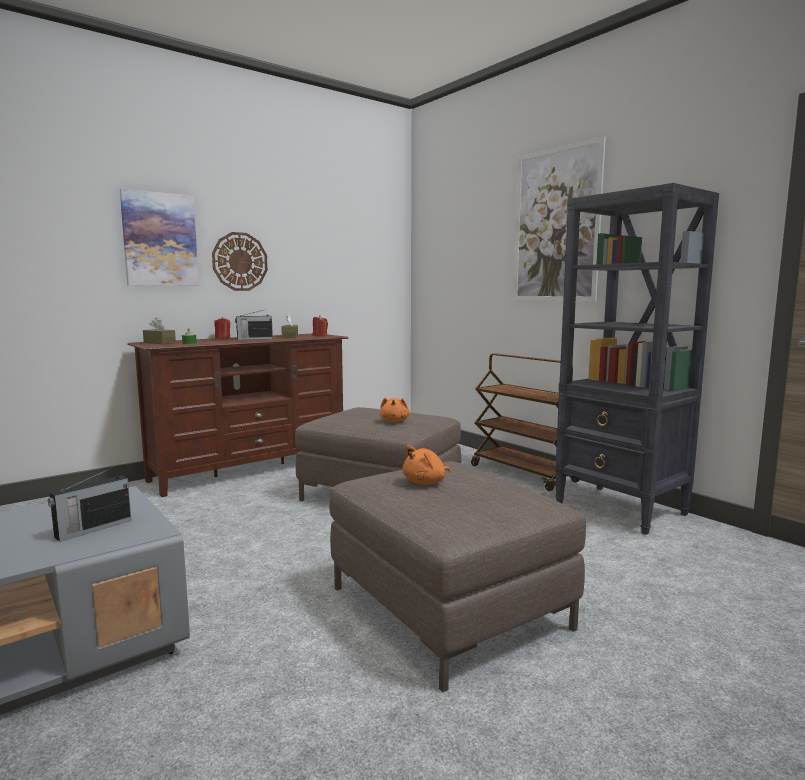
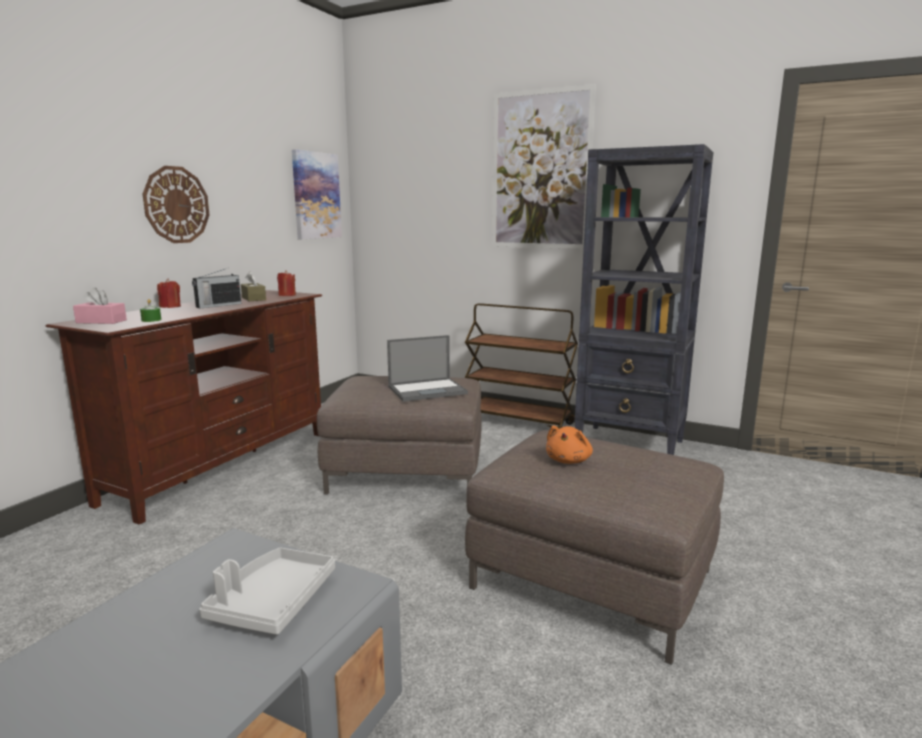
camera: 25 degrees left, 5 degrees up
(92, 529) = (272, 602): radio -> grey tray
(159, 343) = (101, 321): brown tissue box -> pink tissue box
(160, 239) = (74, 176): picture -> picture (316, 195)
(394, 421) = (428, 390): orange plush toy -> laptop

